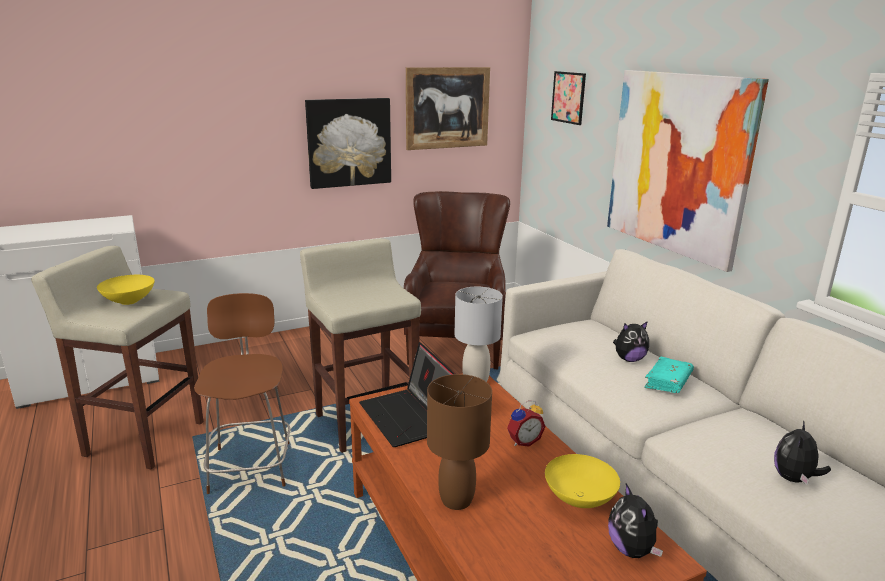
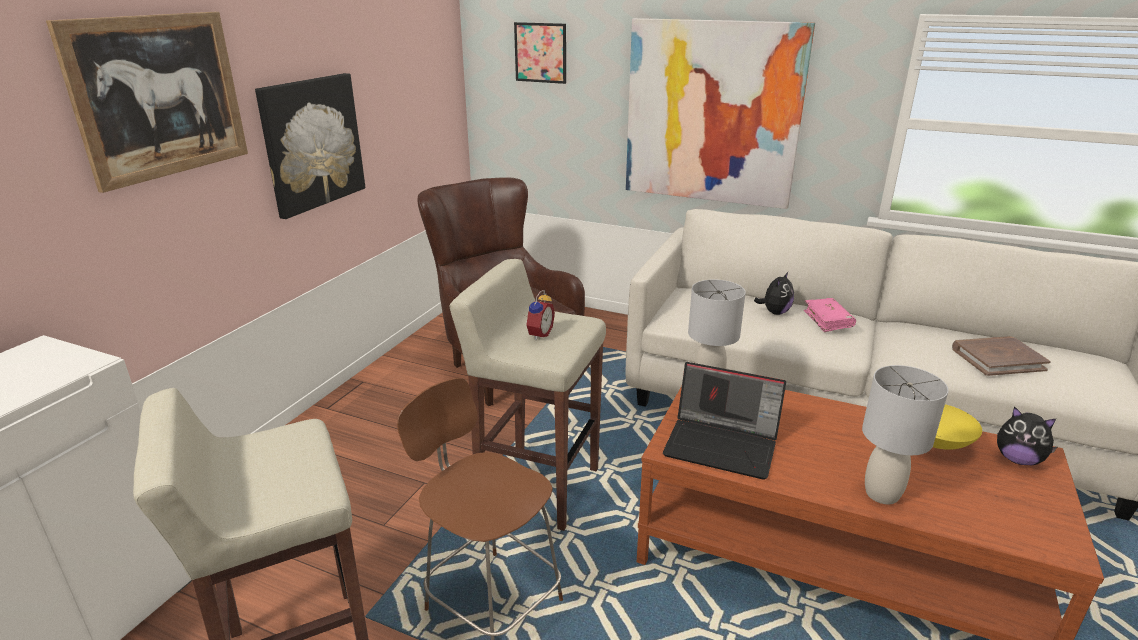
camera: 40 degrees left, 5 degrees up
(128, 301) = (266, 466): yellow bowl -> none
(447, 108) = (401, 79): picture -> picture (159, 96)
(456, 499) = (881, 494): brown table lamp -> grey table lamp
(523, 441) = (830, 418): alarm clock -> alarm clock (538, 334)
(668, 382) = (828, 320): turquoise book -> pink book
(794, 479) = (997, 359): plush toy -> brown book

